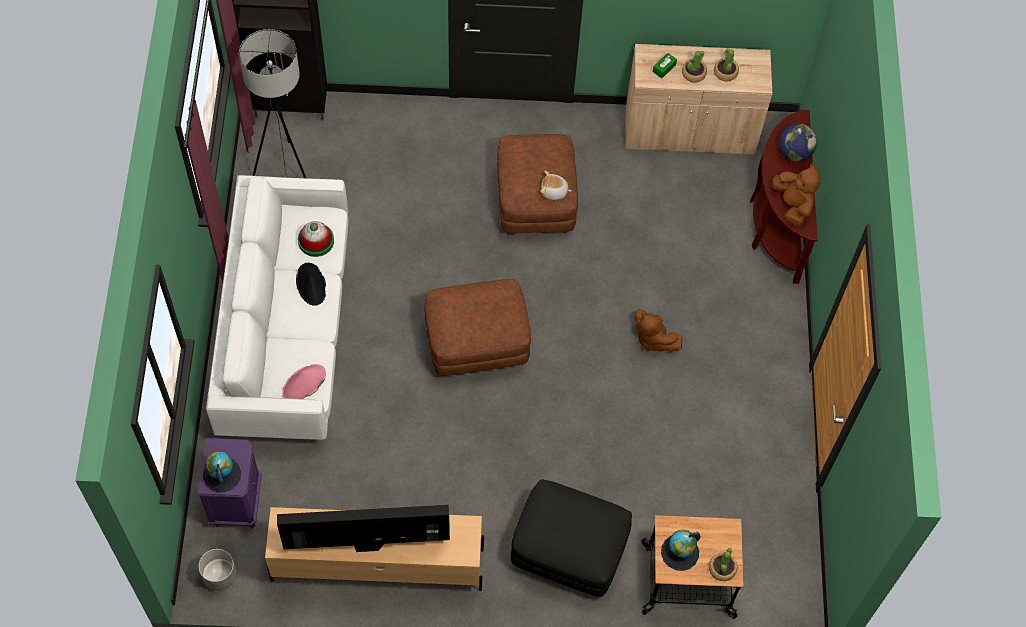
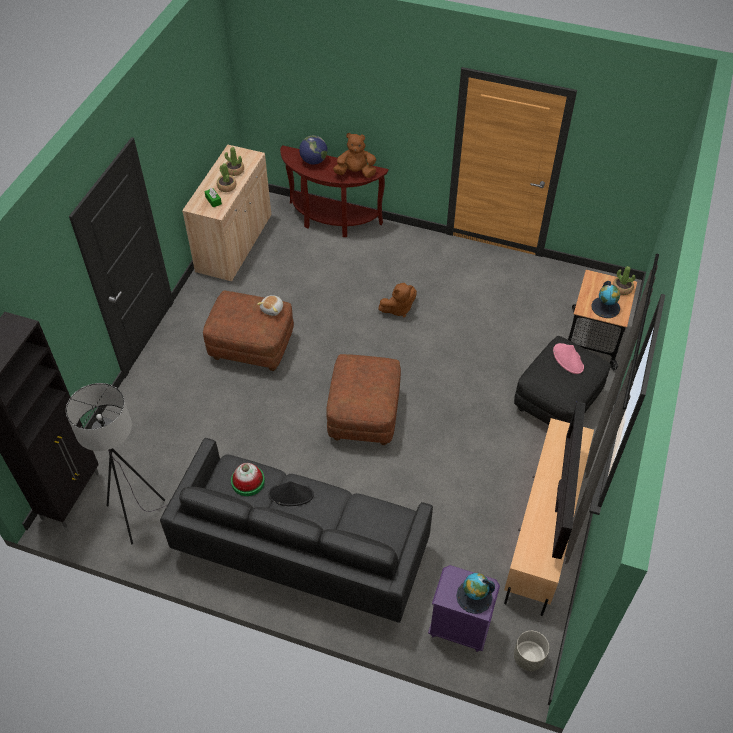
camera: 70 degrees left, 10 degrees down
(287, 330) = (302, 549): white sofa -> black sofa
(304, 383) = (388, 522): pink hat -> pink hat (568, 359)

